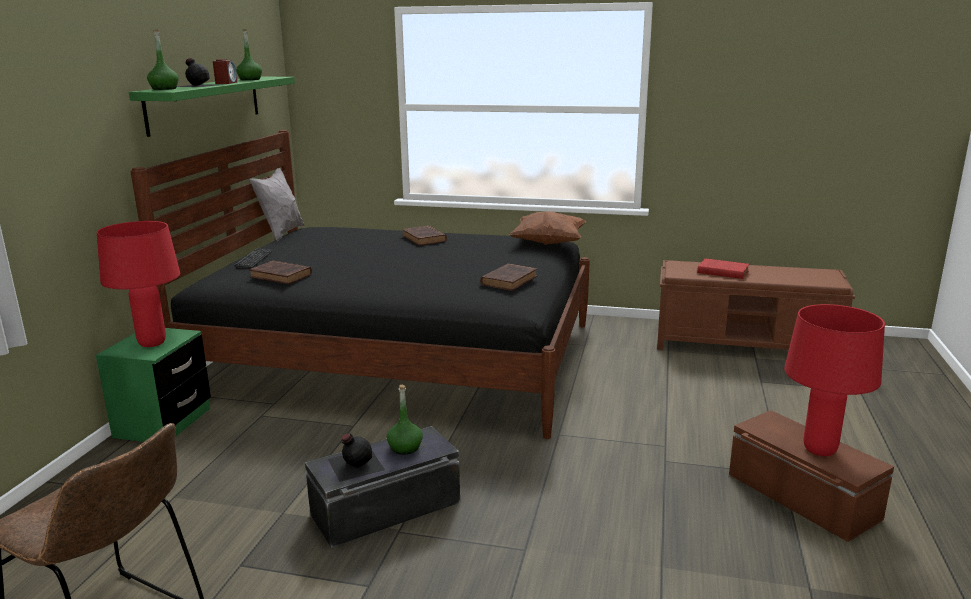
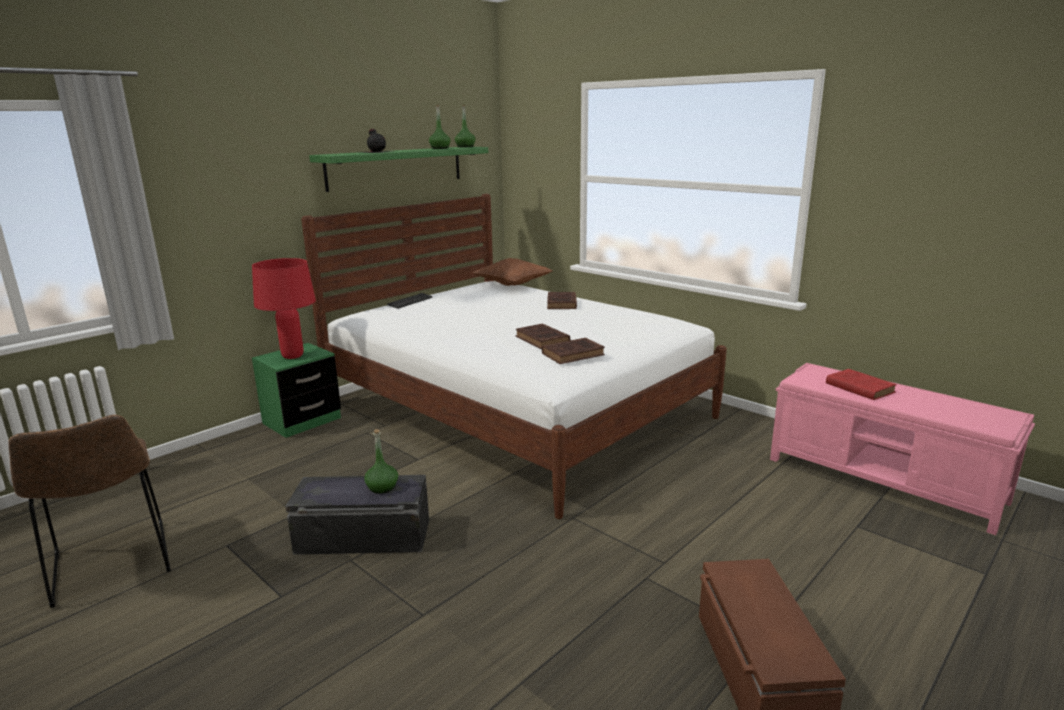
camera: 30 degrees right, 0 degrees up
(164, 89) = (339, 153): green bottle -> green bottle (465, 147)
(226, 83) = (406, 150): alarm clock -> none
(281, 233) = (466, 283): grey pillow -> none
(282, 276) = (406, 318): brown book -> brown book (543, 340)
(354, 464) = (331, 489): black bottle -> none
(399, 358) = (516, 410): black bed -> white bed
(548, 243) = (671, 325): brown pillow -> brown pillow (513, 285)
(746, 345) = (884, 480): brown bench -> pink bench
(820, 450) = (770, 624): red table lamp -> none

